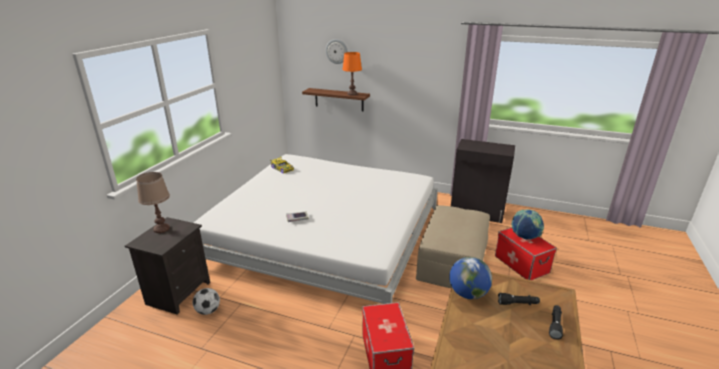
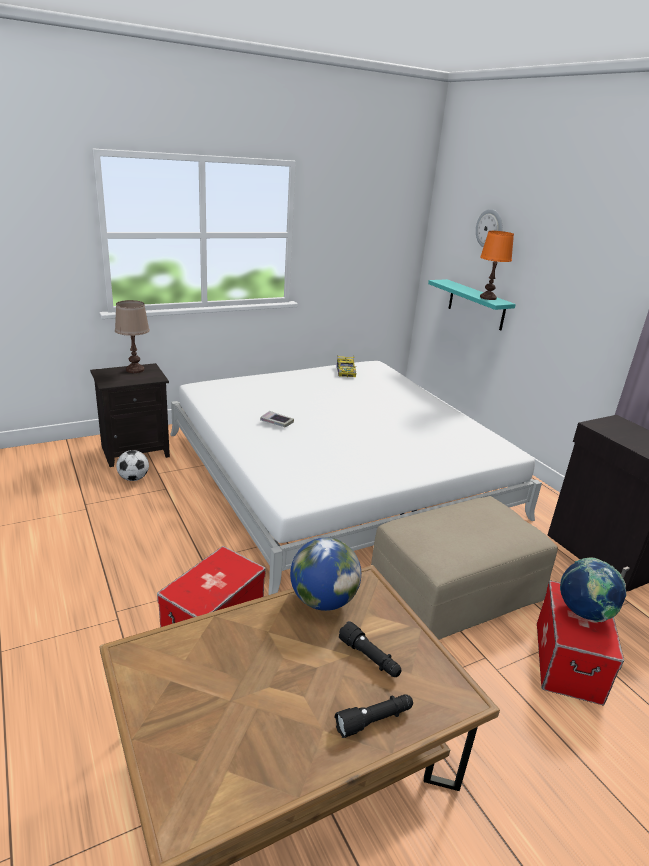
camera: 40 degrees right, 0 degrees up
(339, 99) = (476, 304): brown shelf -> turquoise shelf

